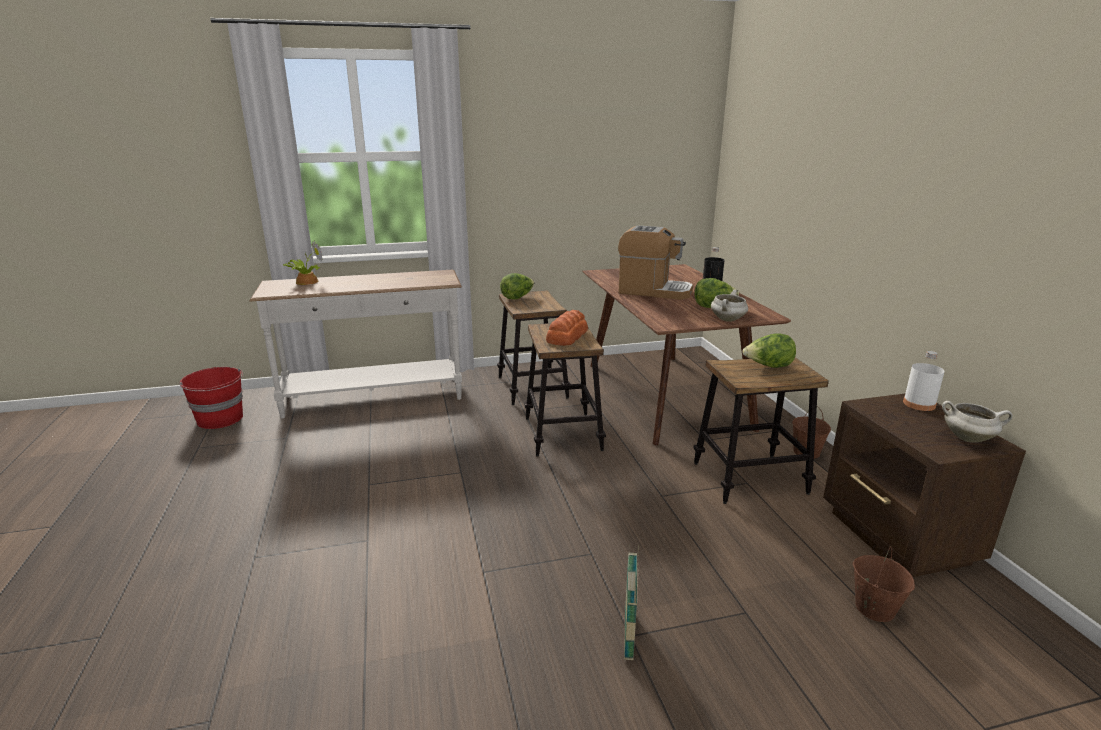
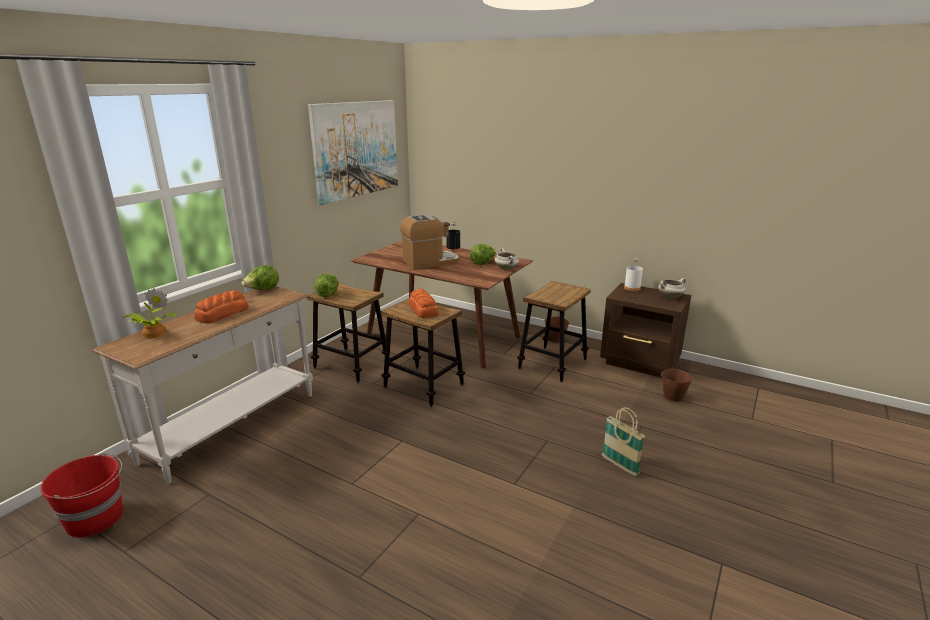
camera: 45 degrees left, 0 degrees up
(370, 281) = (221, 314): none -> bread
(623, 138) = (356, 149): none -> picture
(768, 367) = (555, 291): lettuce -> lettuce (262, 290)

